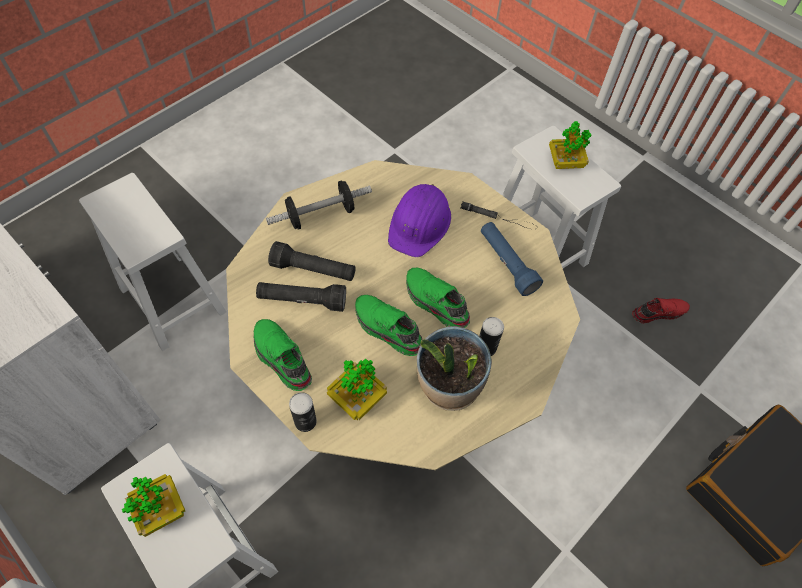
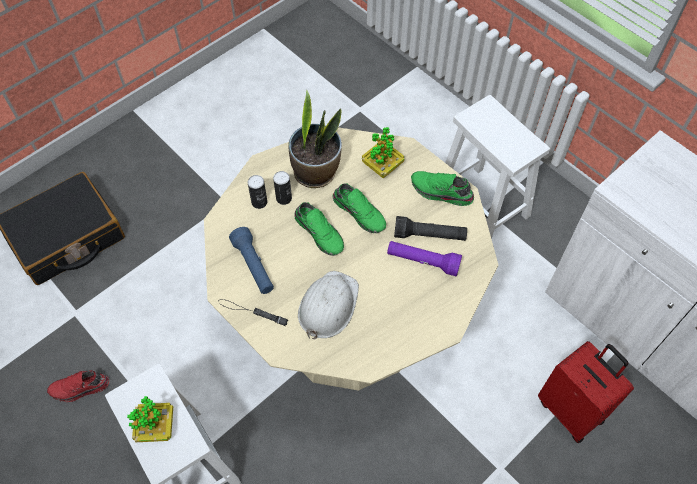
camera: 175 degrees left, 0 degrees up
(160, 509) = (507, 136): potted plant -> none
(171, 299) = (571, 409): white stool -> red suitcase
(281, 358) = (440, 193): green shoe -> green shoe turned 150 degrees clockwise
(305, 421) = (418, 153): can -> can (259, 202)
(313, 270) = (423, 262): black flashlight -> purple flashlight
(320, 215) = (421, 316): dumbbell -> none
(420, 223) = (328, 306): purple hard hat -> white hard hat

